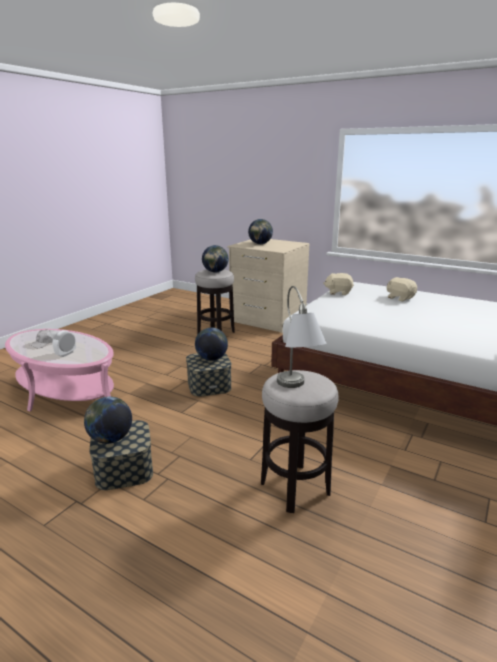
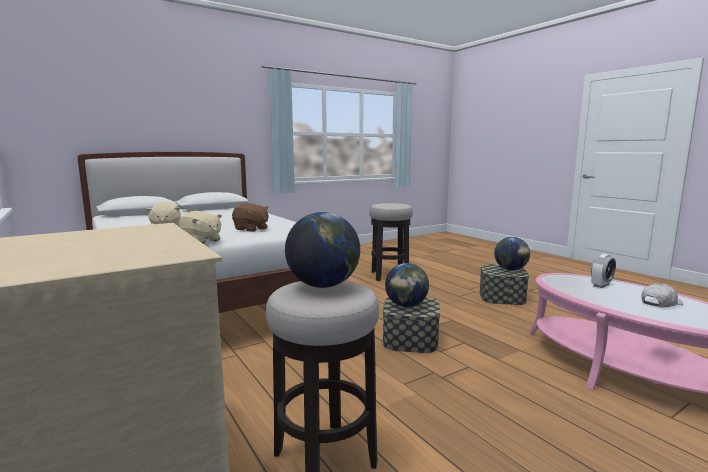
camera: 155 degrees left, 10 degrees down
(260, 244) = (103, 250): globe -> none
(297, 390) = (396, 203): grey table lamp -> none
(347, 308) = (251, 229): none -> brown plush toy

